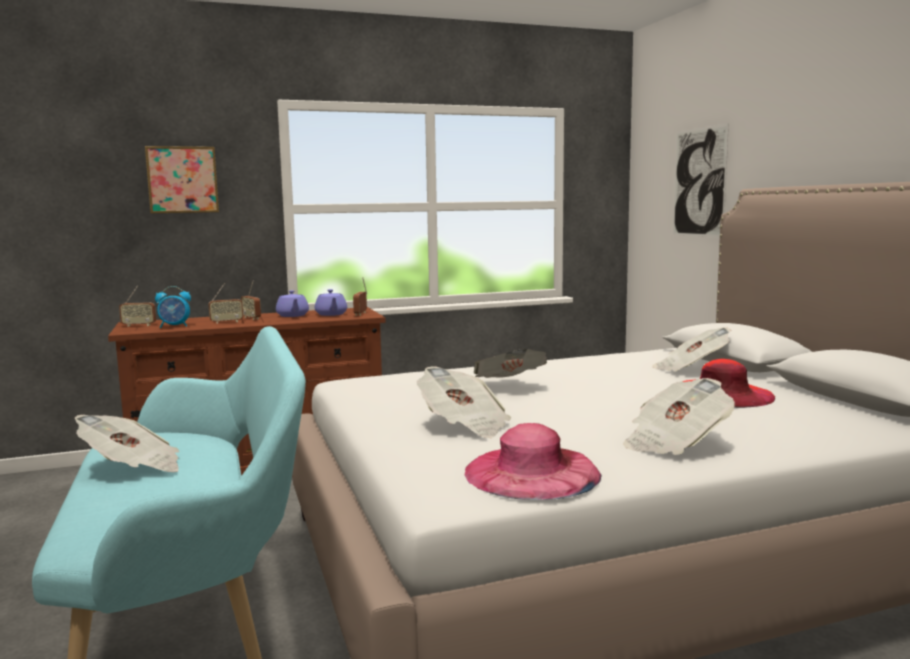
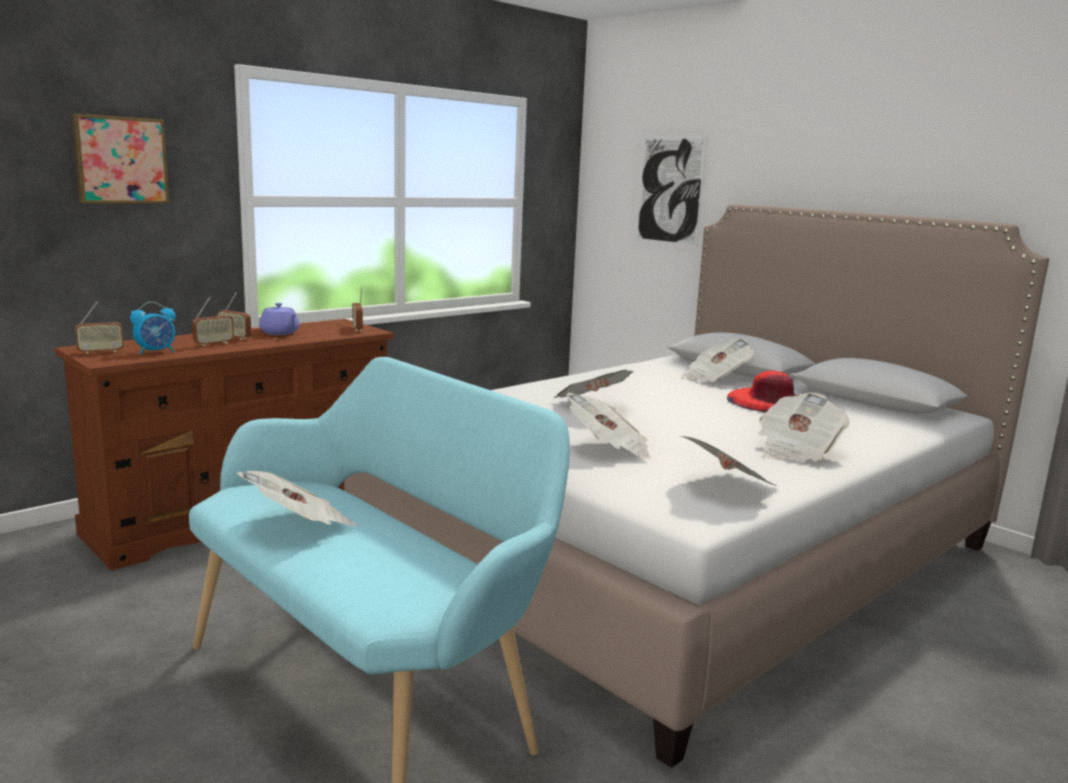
camera: 25 degrees left, 5 degrees up
(331, 314) = (324, 330): purple teapot -> none
(532, 472) = (728, 487): pink hat -> newspaper

